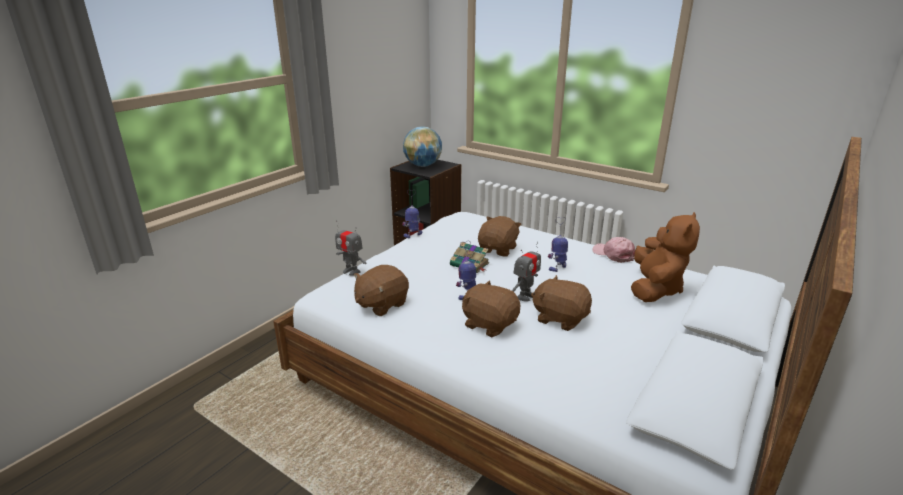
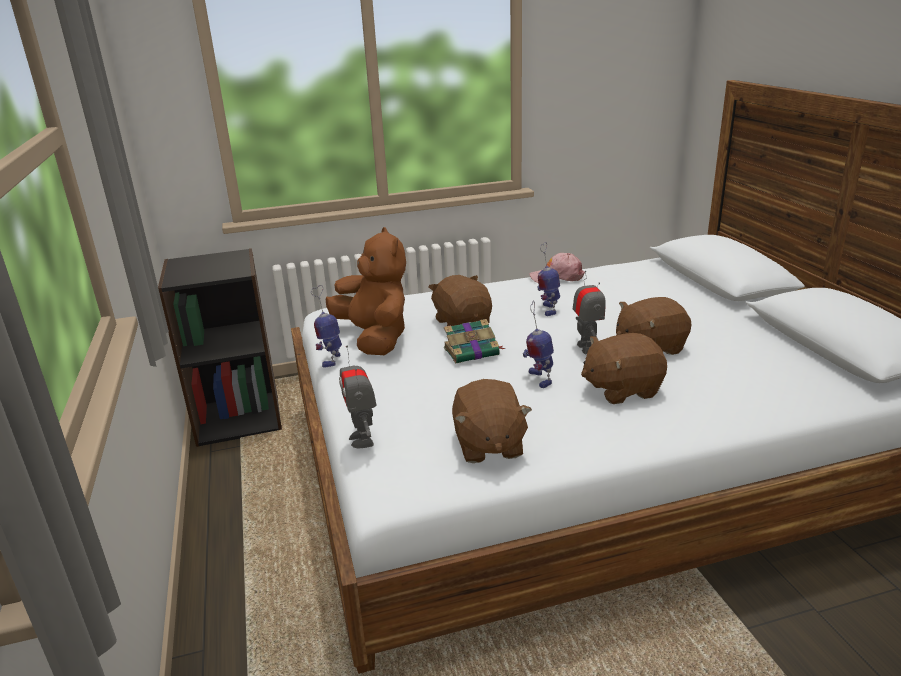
camera: 50 degrees left, 0 degrees up
(351, 271) = (362, 439): toy robot -> toy robot turned 90 degrees clockwise
(423, 165) = (203, 268): globe -> none
(655, 289) = (645, 287): brown plush toy -> brown plush toy (375, 338)

